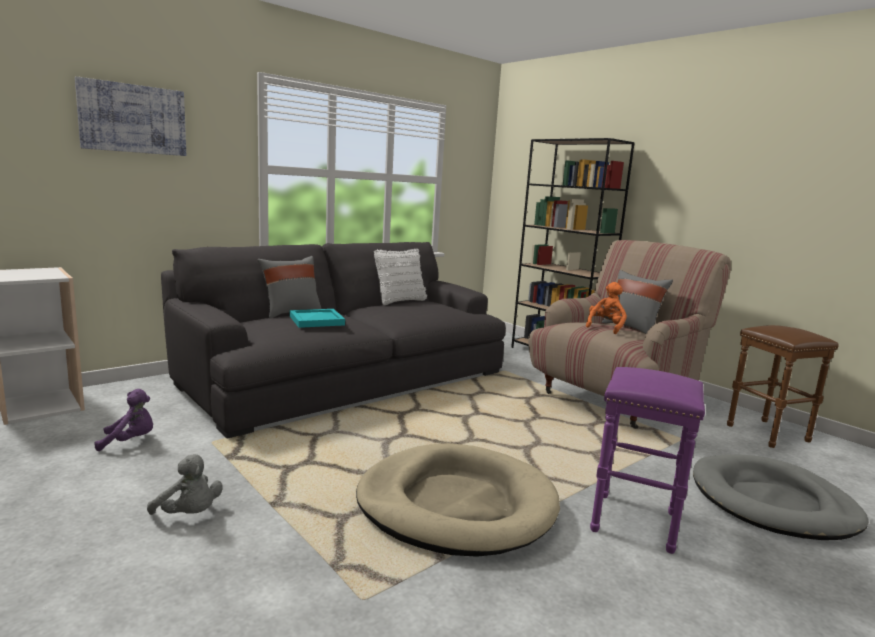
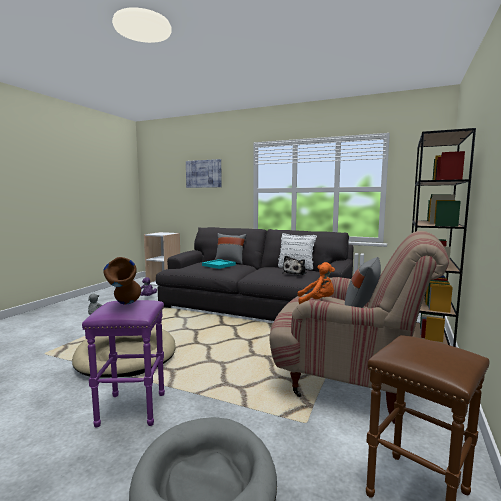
camera: 65 degrees right, 5 degrees down
(435, 308) = (295, 273): none -> plush toy
(668, 377) = (125, 305): none -> brown vase

